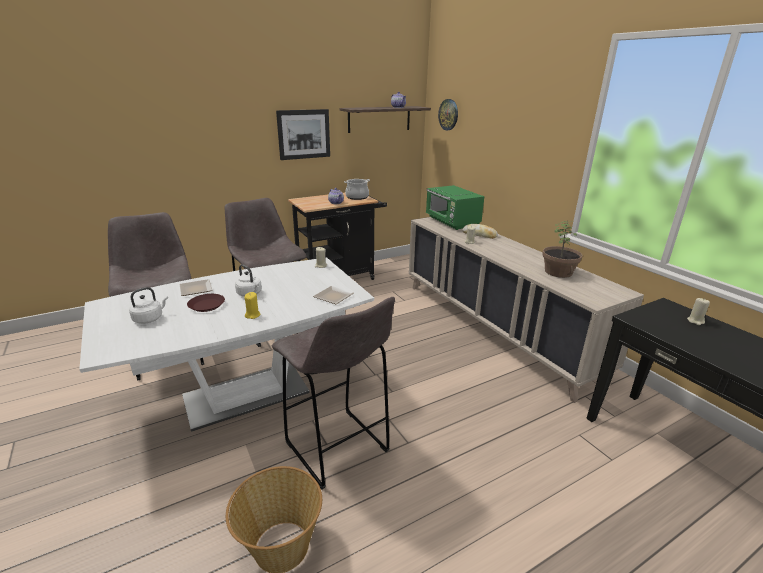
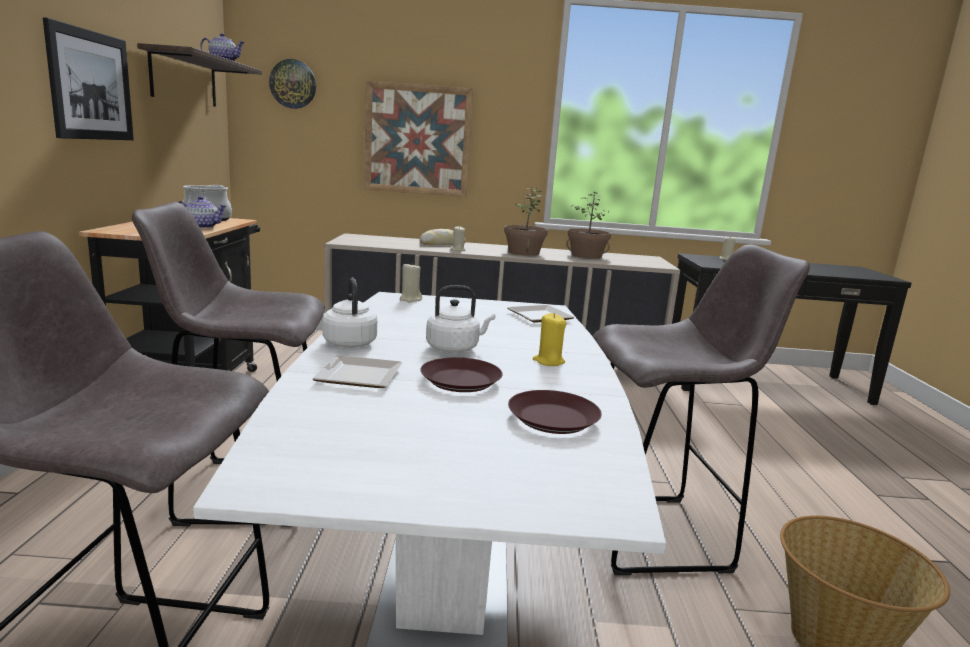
camera: 60 degrees left, 10 degrees down
(150, 318) = (457, 434): white kettle -> white kettle (349, 342)
(176, 331) = (554, 419): none -> brown plate
(452, 222) = (378, 239): green microwave -> none
(501, 156) = (417, 140): none -> picture
(512, 255) = (523, 252): none -> potted plant

